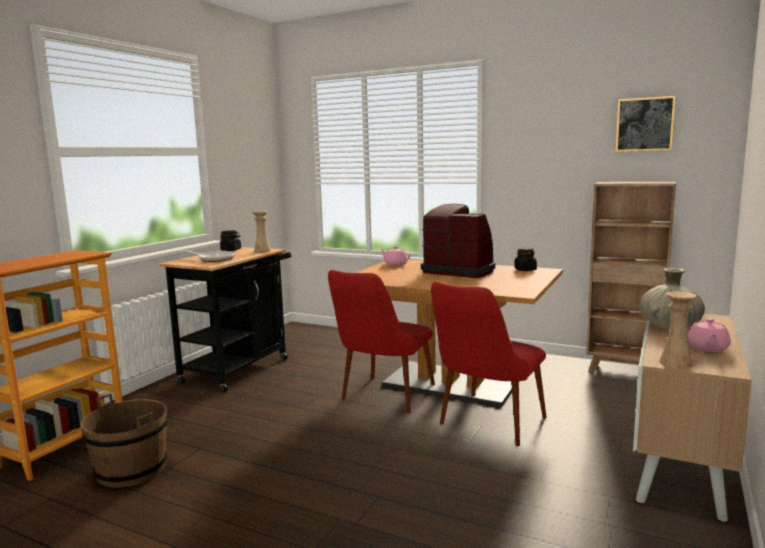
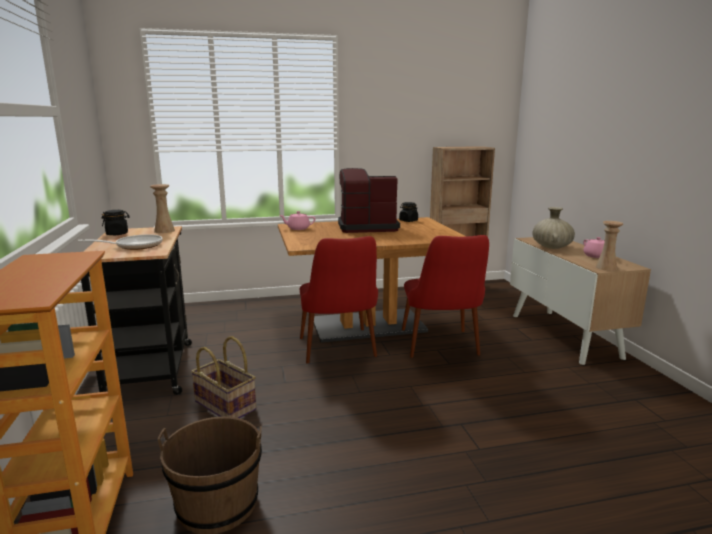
camera: 40 degrees left, 5 degrees up
(238, 410) = (226, 405): none -> basket
(644, 124) = (461, 103): picture -> none

